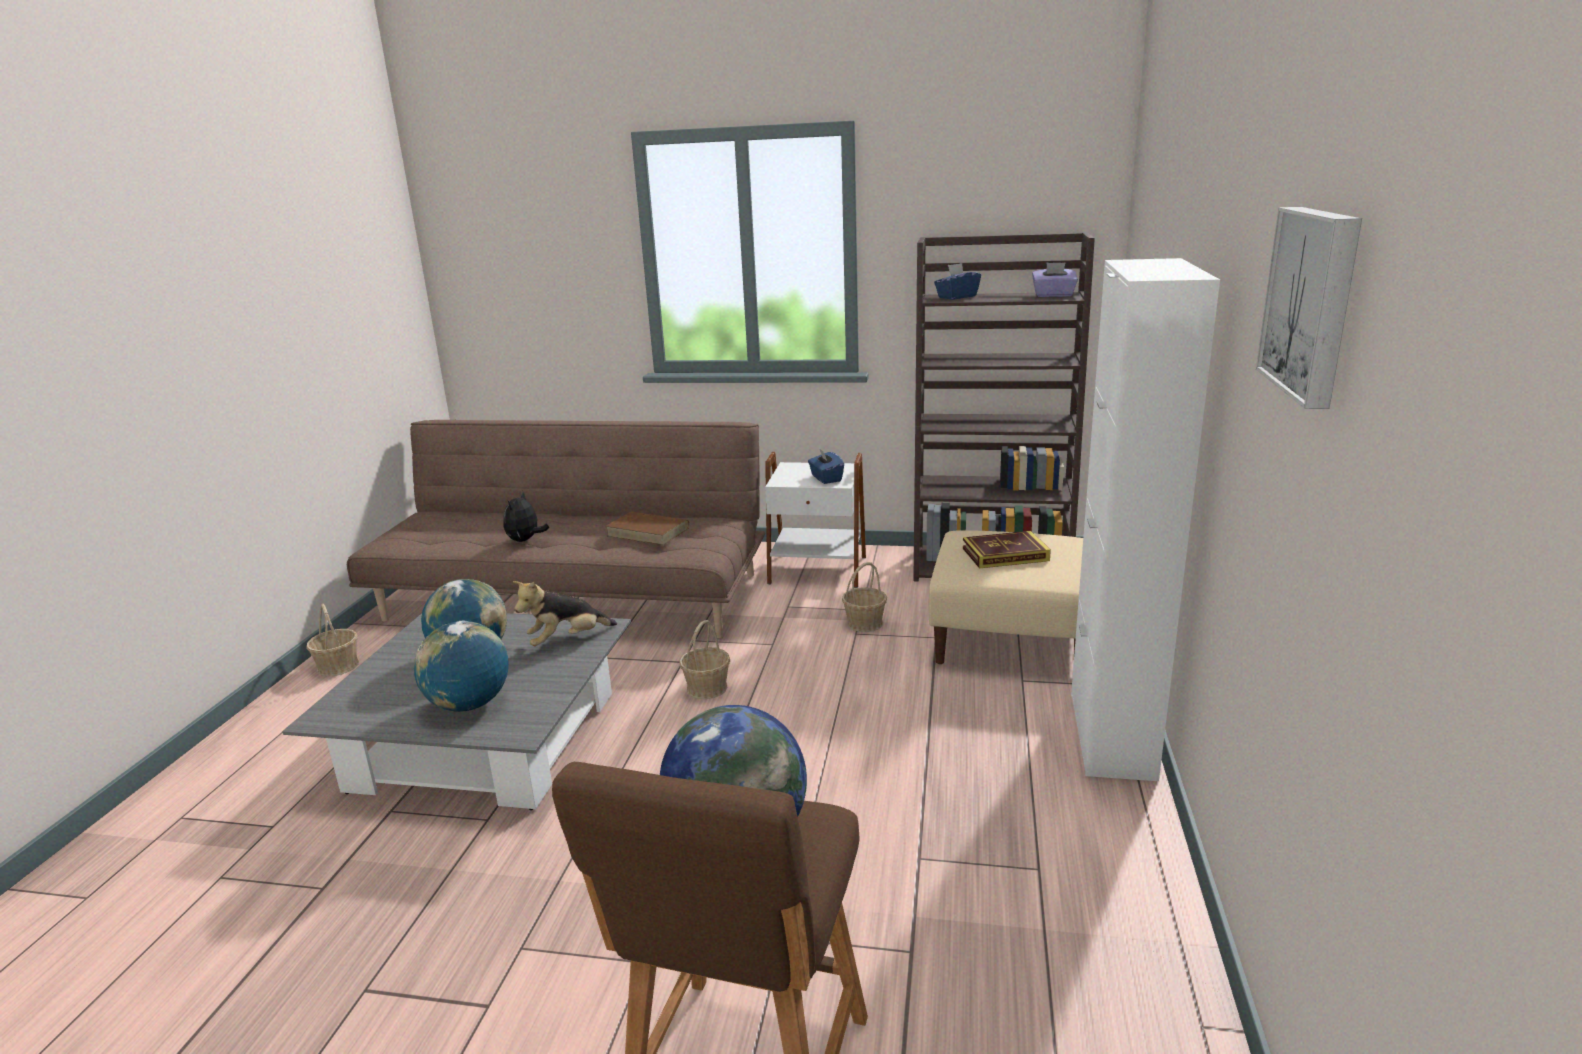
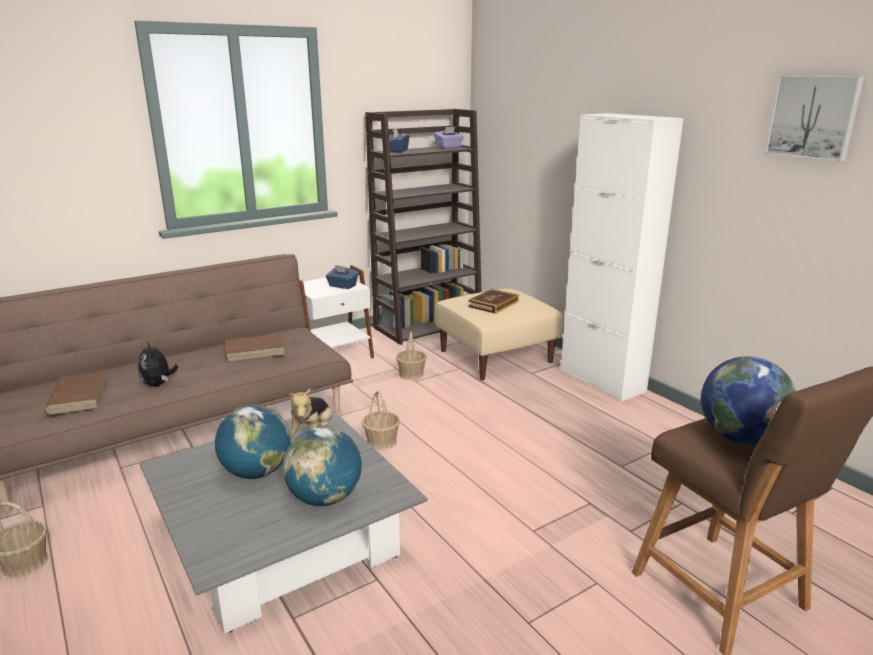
camera: 45 degrees left, 0 degrees up
(462, 531) = (78, 396): none -> brown book

